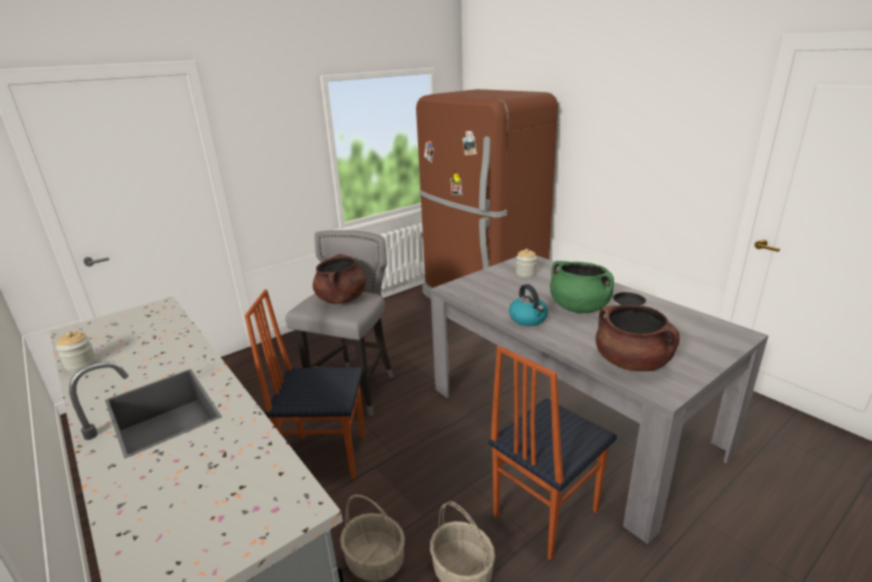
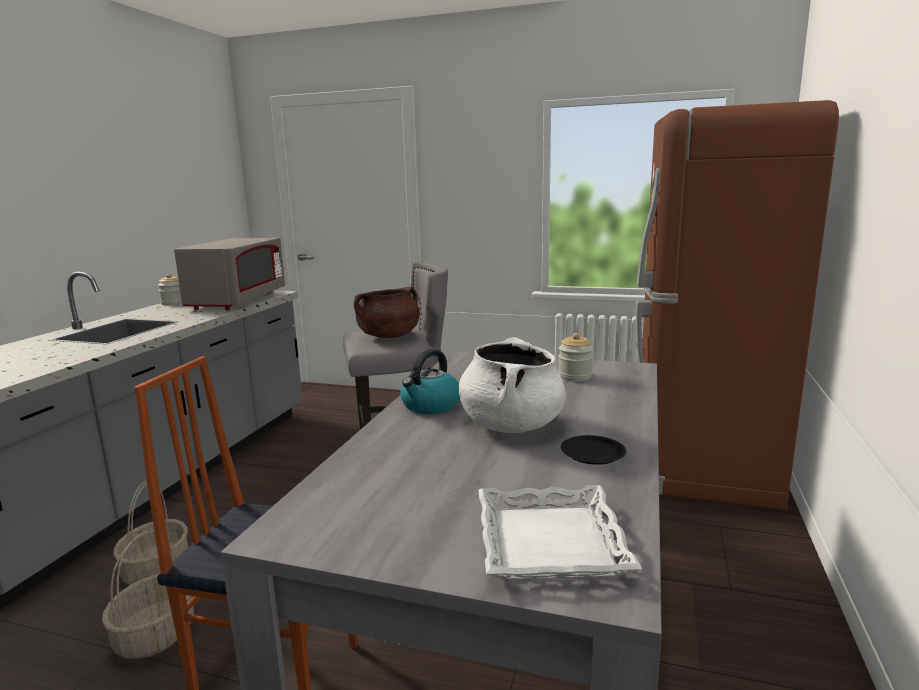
camera: 55 degrees right, 10 degrees down
(156, 328) = (238, 301): none -> grey microwave
(326, 455) = (290, 487): chair -> none
(578, 307) = (511, 425): green cooking pot -> white cooking pot
(632, 362) = (362, 492): brown cooking pot -> none
(703, 334) = (548, 542): none -> white tray

